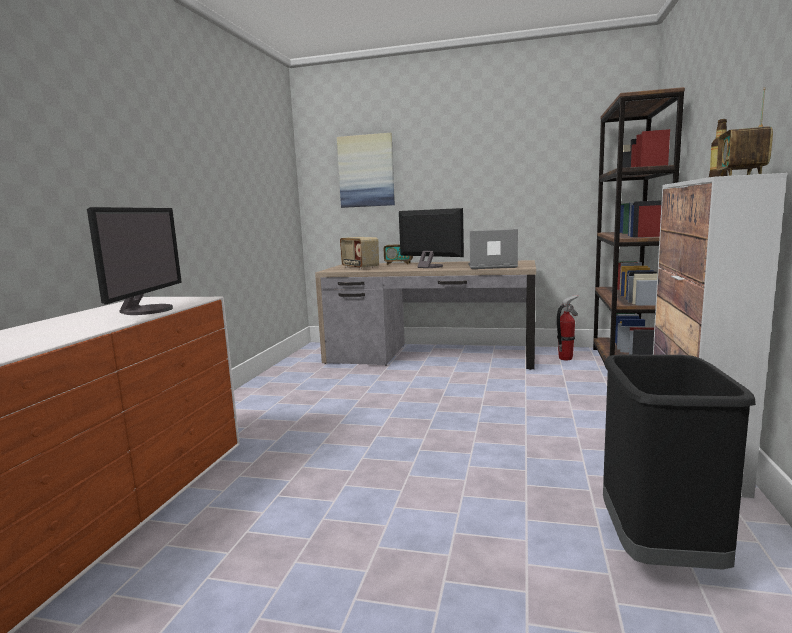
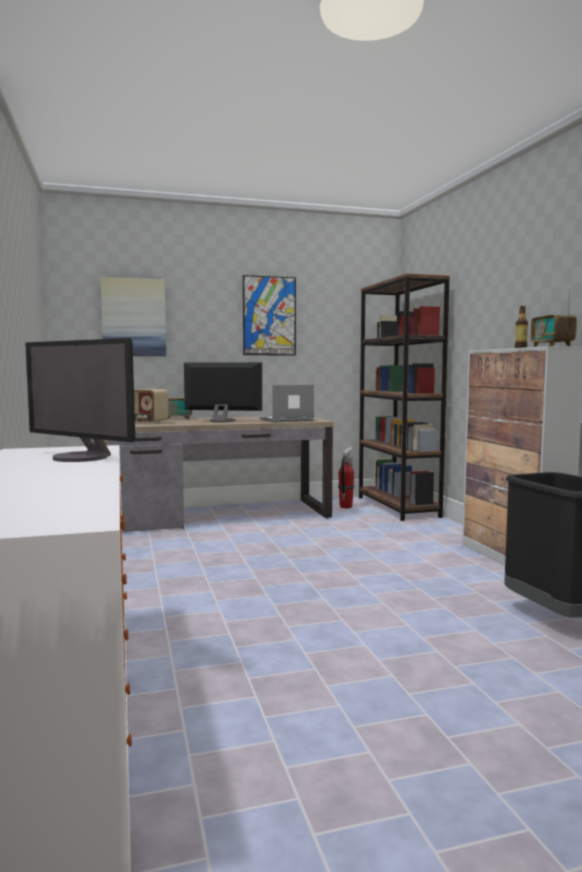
camera: 30 degrees left, 5 degrees down
(147, 310) = (82, 457): monitor -> monitor turned 150 degrees clockwise
(494, 158) = (269, 316): none -> picture

